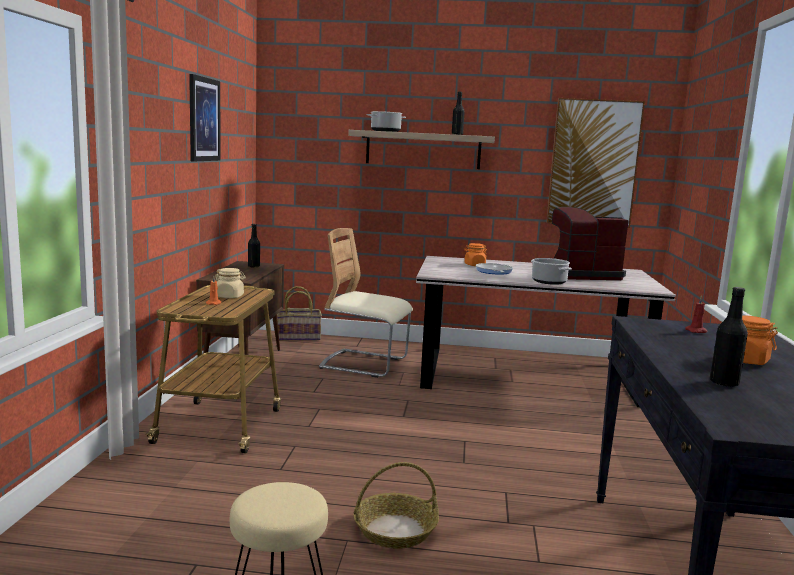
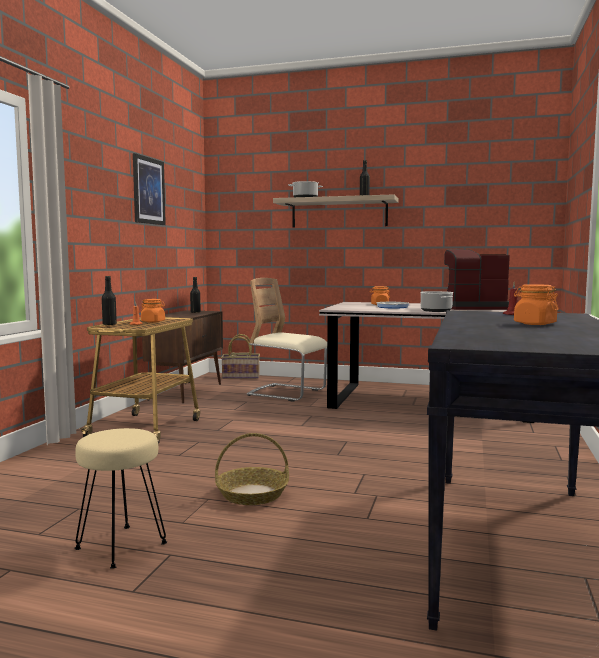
camera: 10 degrees right, 5 degrees down
(229, 296) = (153, 321): beige jar -> orange jar
(593, 163) = (488, 214): picture -> none
(724, 383) = (490, 330): black bottle -> black bottle (109, 324)

